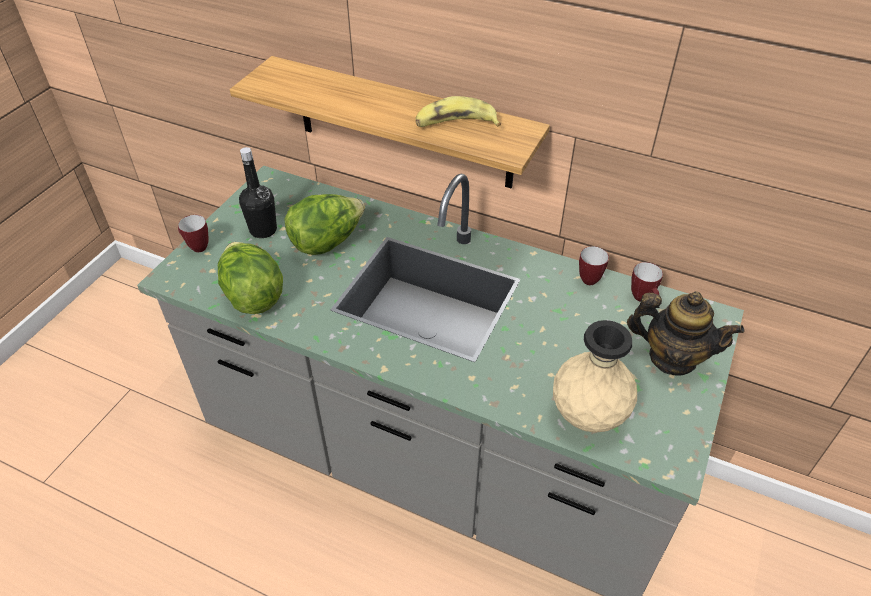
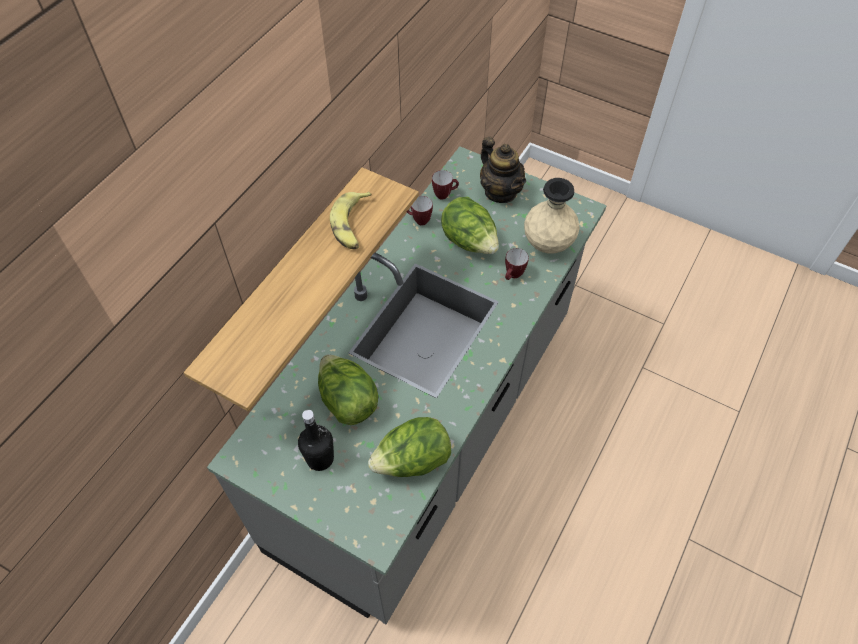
camera: 85 degrees left, 10 degrees up
(196, 247) = (336, 521): mug -> mug (513, 276)
(568, 328) = (470, 242): none -> lettuce
(672, 358) = (500, 192): teapot -> teapot turned 120 degrees clockwise

